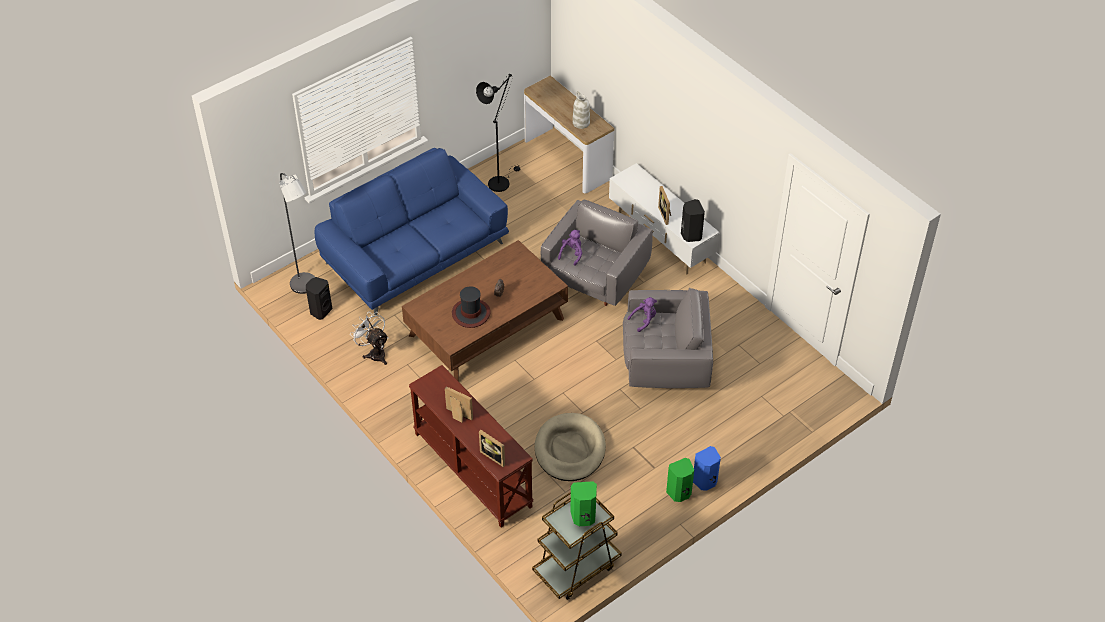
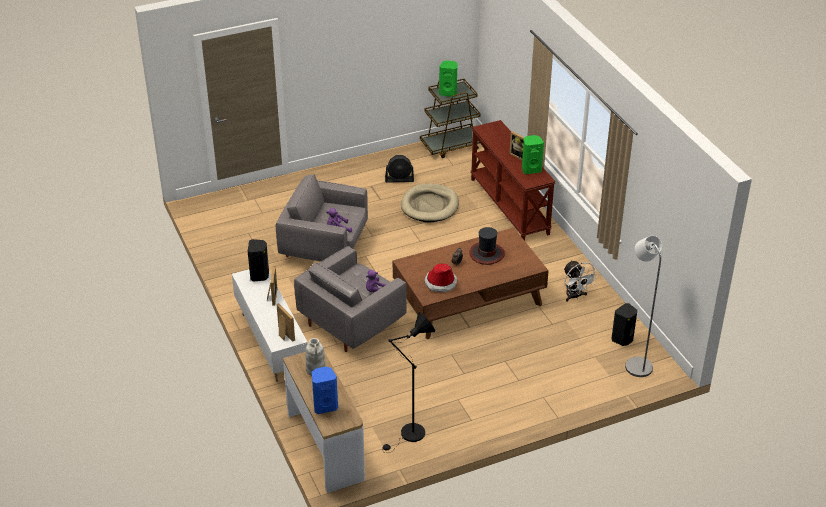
camera: 165 degrees left, 10 degrees down
(415, 253) = (521, 376): blue sofa -> none
(494, 456) = (499, 131): picture frame -> picture frame (284, 335)
(509, 268) = (440, 283): none -> hat
(623, 487) = (399, 179): none -> black fan
(679, 493) = (360, 169): green speaker -> green speaker (531, 169)
(705, 482) = (338, 172): blue speaker -> blue speaker (325, 406)

